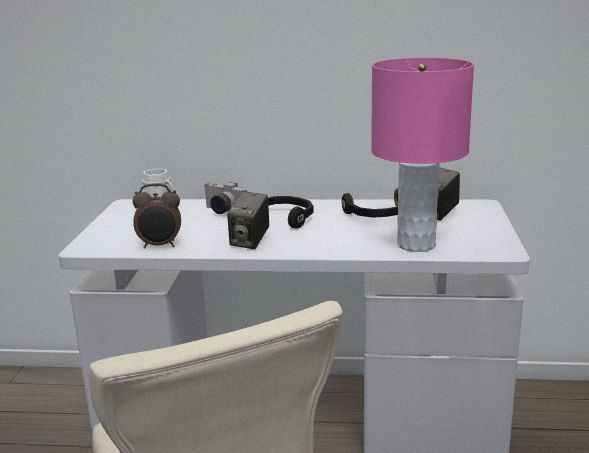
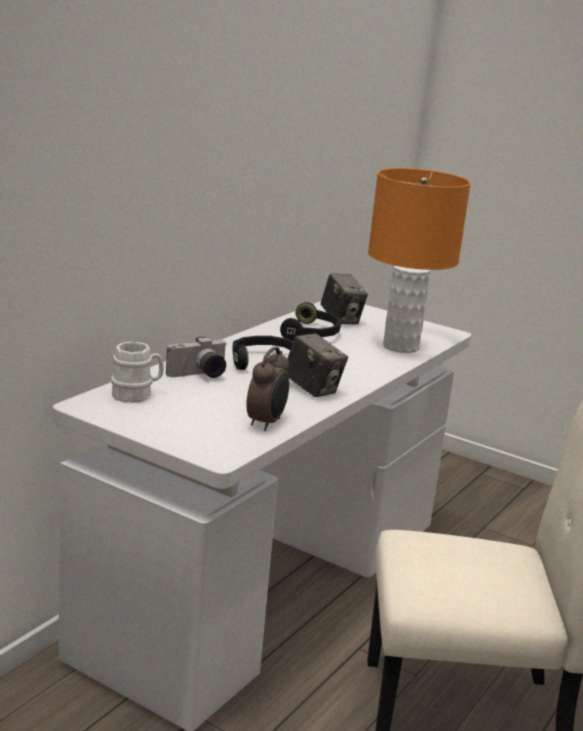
camera: 65 degrees left, 0 degrees up
(416, 245) = (401, 347): pink table lamp -> orange table lamp

